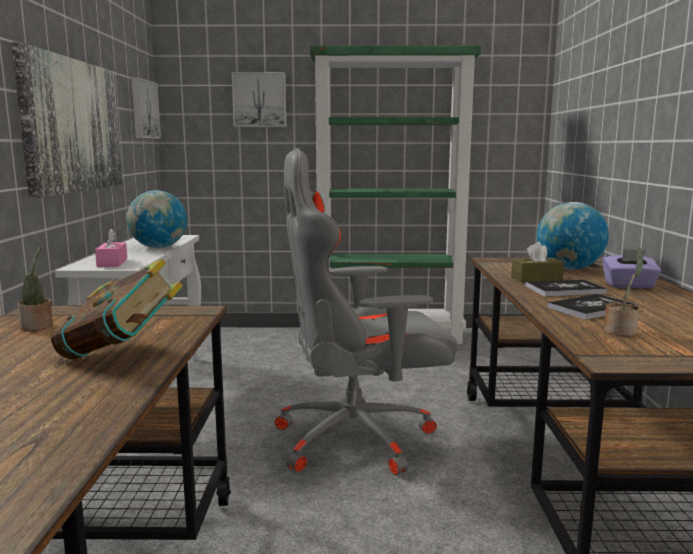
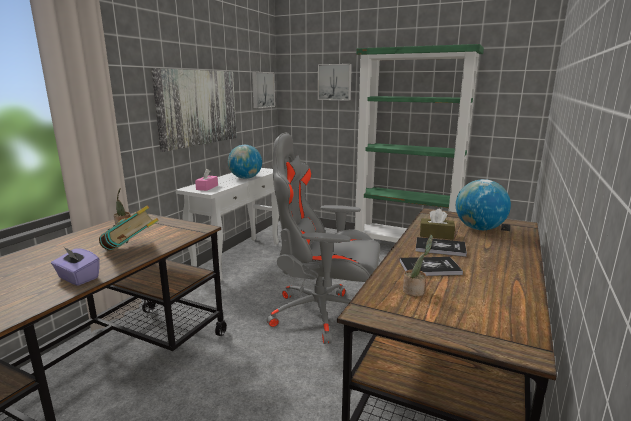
camera: 25 degrees right, 5 degrees up
(629, 285) = (498, 252): purple tissue box -> purple tissue box (78, 278)

